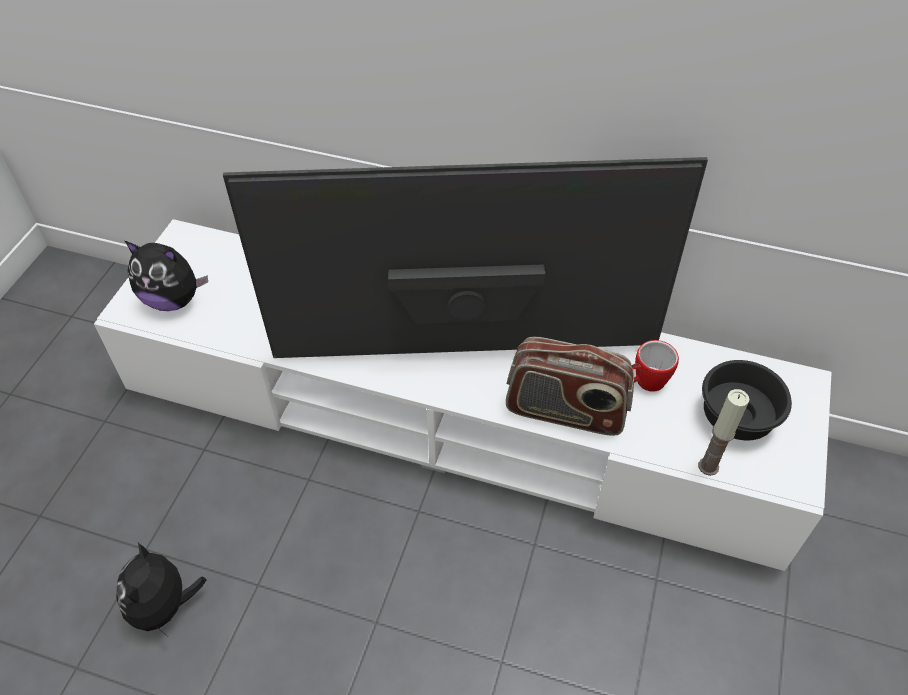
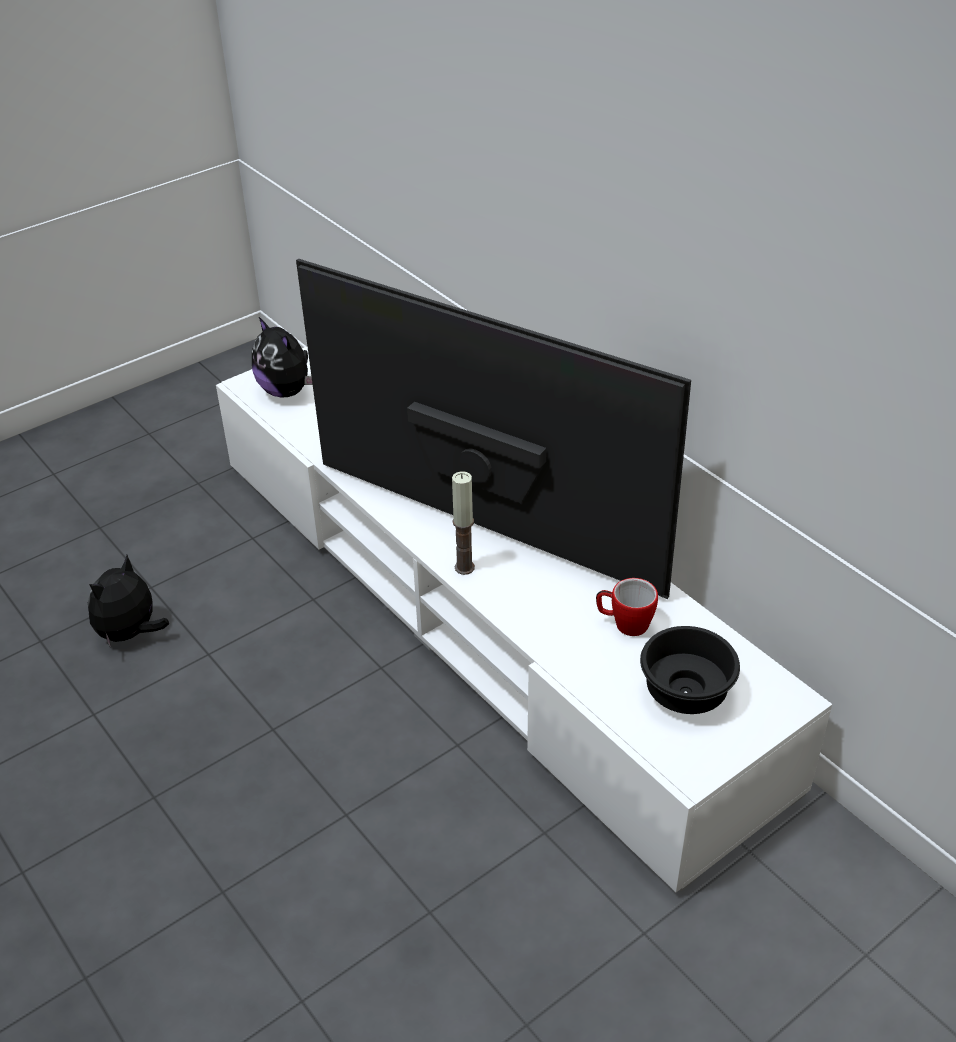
camera: 35 degrees right, 10 degrees down
(565, 411) = (526, 611): radio -> none
(708, 466) = (615, 715): candle -> candle (464, 567)

